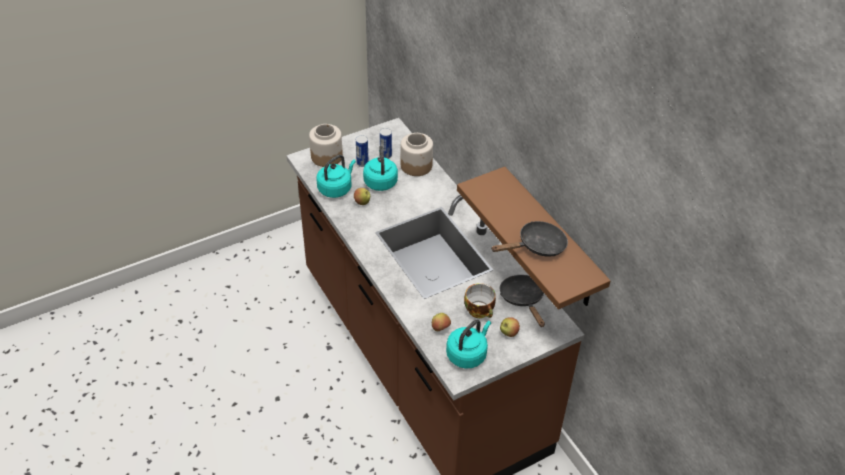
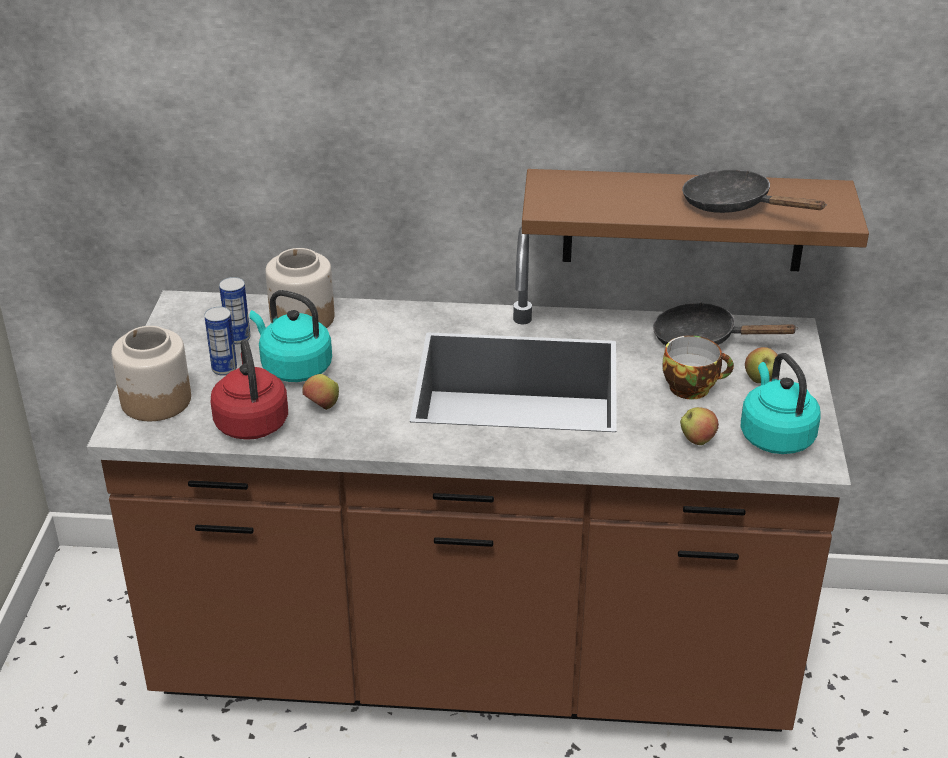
camera: 55 degrees left, 10 degrees down
(336, 188) = (251, 421): turquoise kettle -> red kettle
(537, 246) = (734, 206): black frying pan -> black frying pan turned 60 degrees counterclockwise

